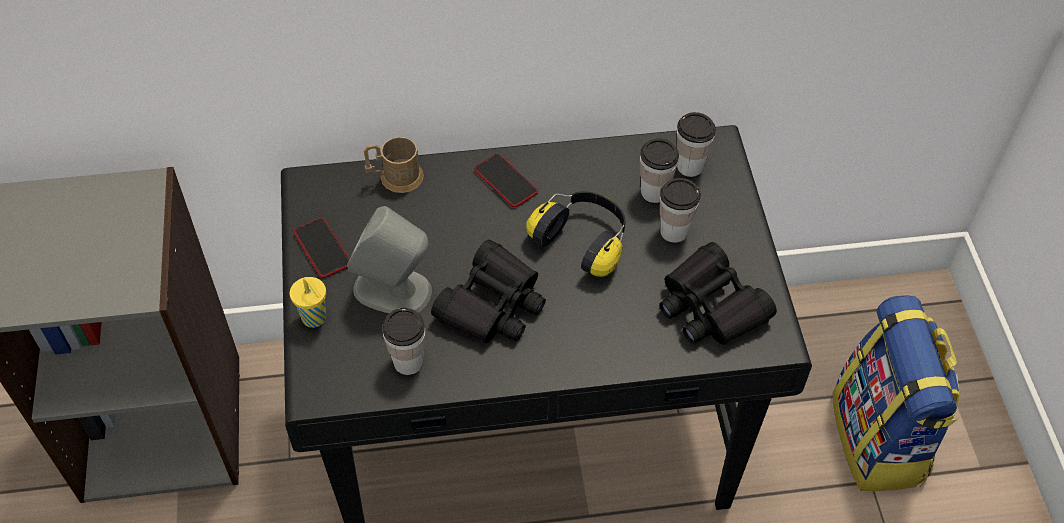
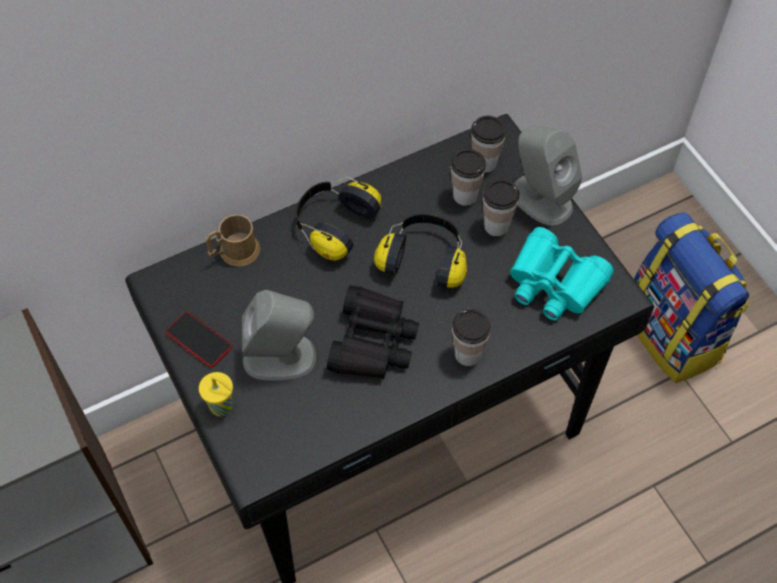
camera: 20 degrees left, 5 degrees up
(408, 362) = (323, 418): cup -> cup (467, 354)
(505, 181) = (333, 225): phone -> headphones
(710, 307) = (554, 283): black binoculars -> turquoise binoculars
(733, 218) = (540, 198): none -> grey speaker

